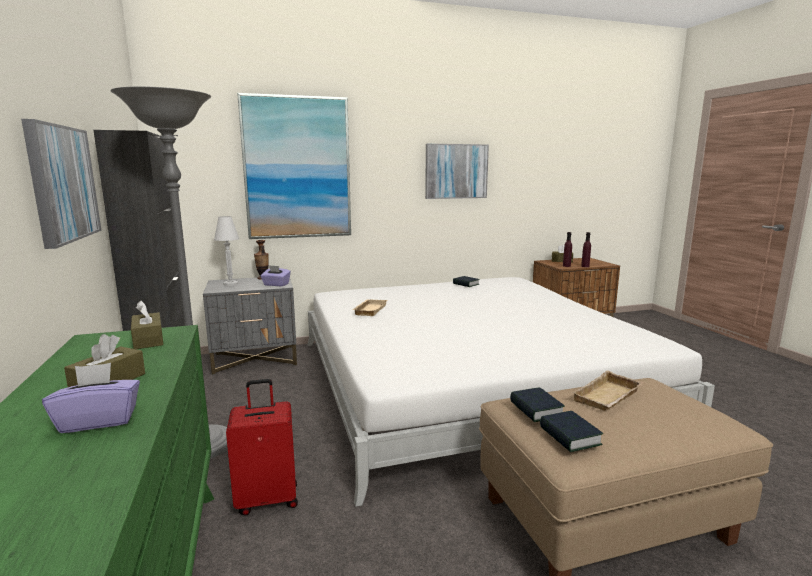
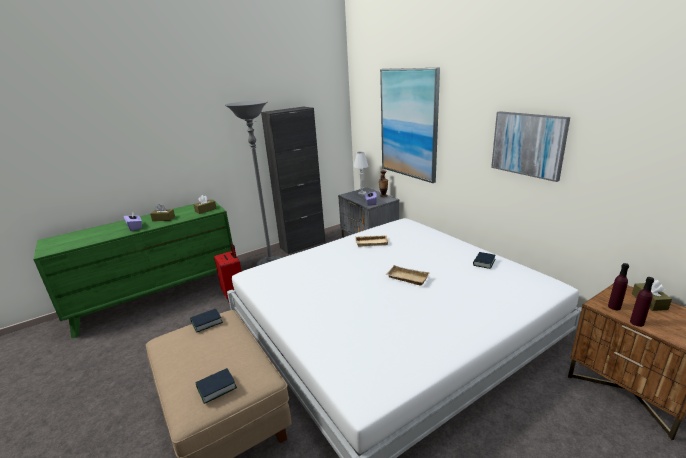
camera: 75 degrees right, 10 degrees up
(62, 183) = (221, 141): picture -> none
(569, 436) = (176, 336): book -> book (216, 388)
(608, 397) = (220, 349): beige tray -> beige tray (406, 278)

